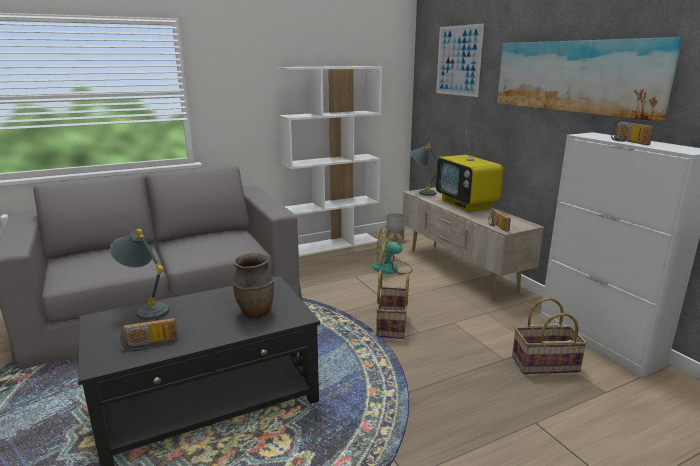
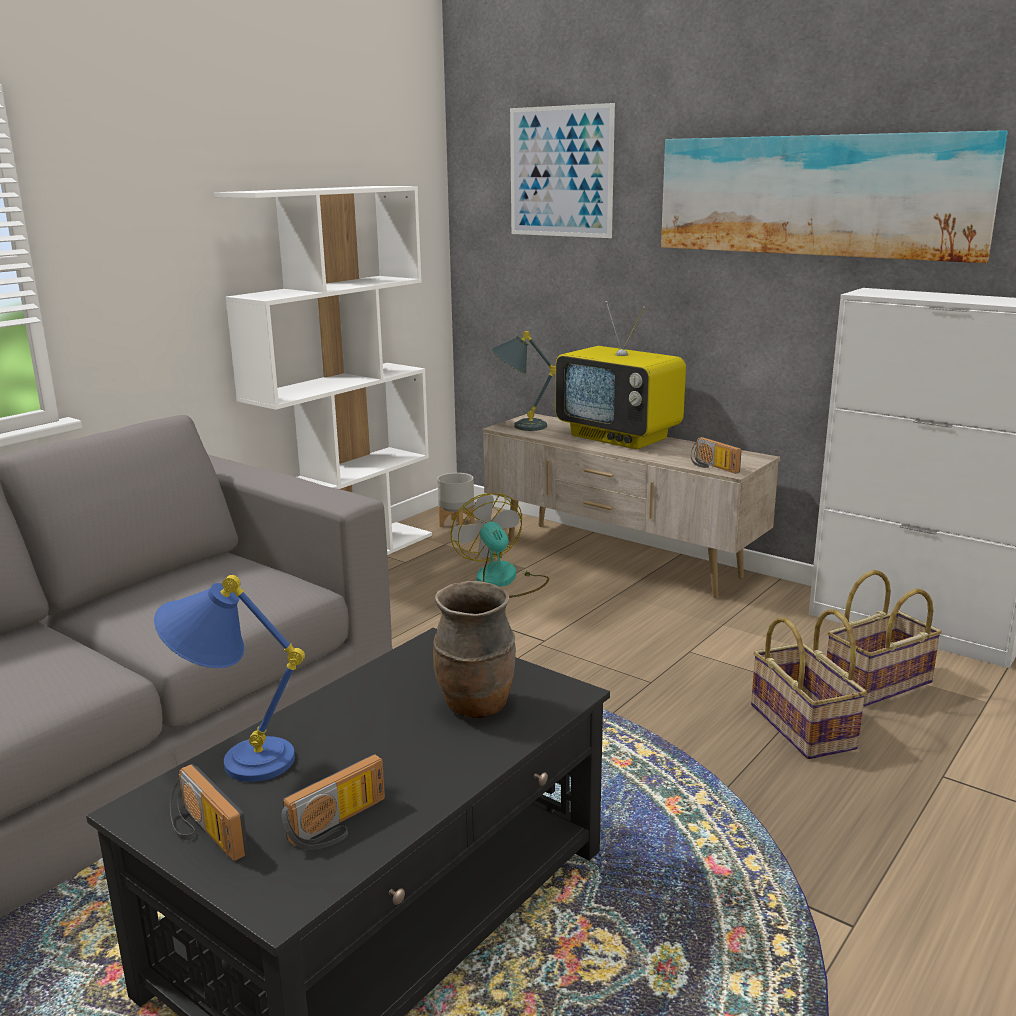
camera: 25 degrees left, 0 degrees up
(146, 309) = (234, 759): grey table lamp -> blue table lamp
(391, 269) = (502, 581): fan -> fan turned 90 degrees clockwise
(392, 325) = (597, 681): basket -> basket (804, 726)
(627, 142) = (948, 299): radio -> radio (203, 834)

